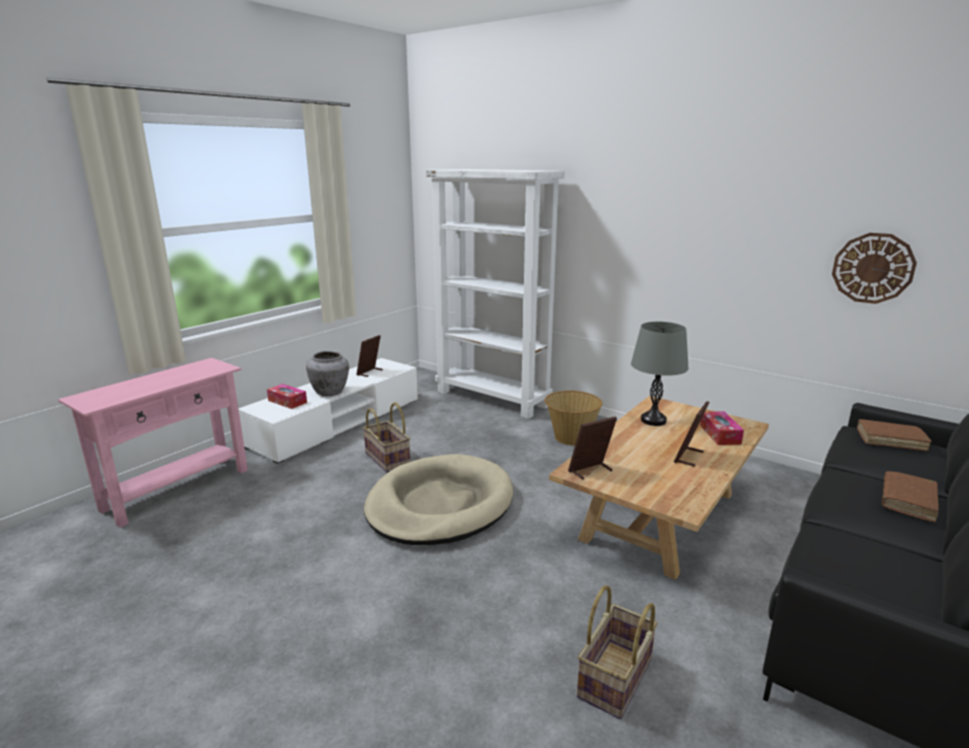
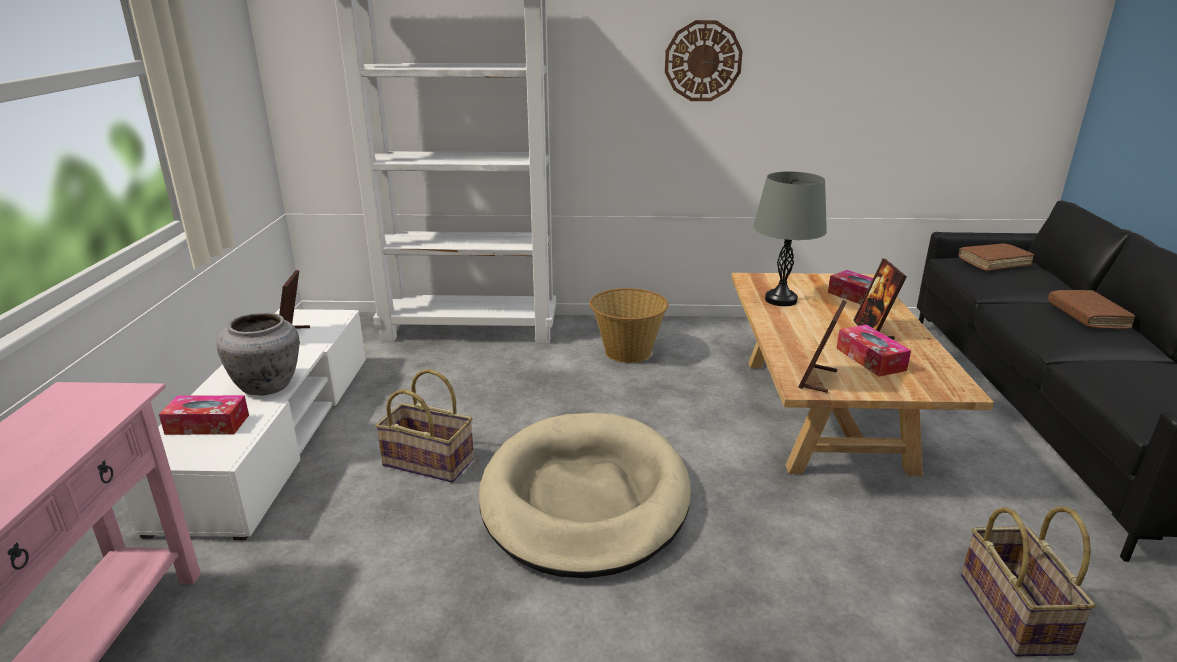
camera: 35 degrees left, 5 degrees up
(651, 472) = (870, 359): none -> tissue box
(872, 268) = (940, 81): wall clock -> wall clock (703, 61)

